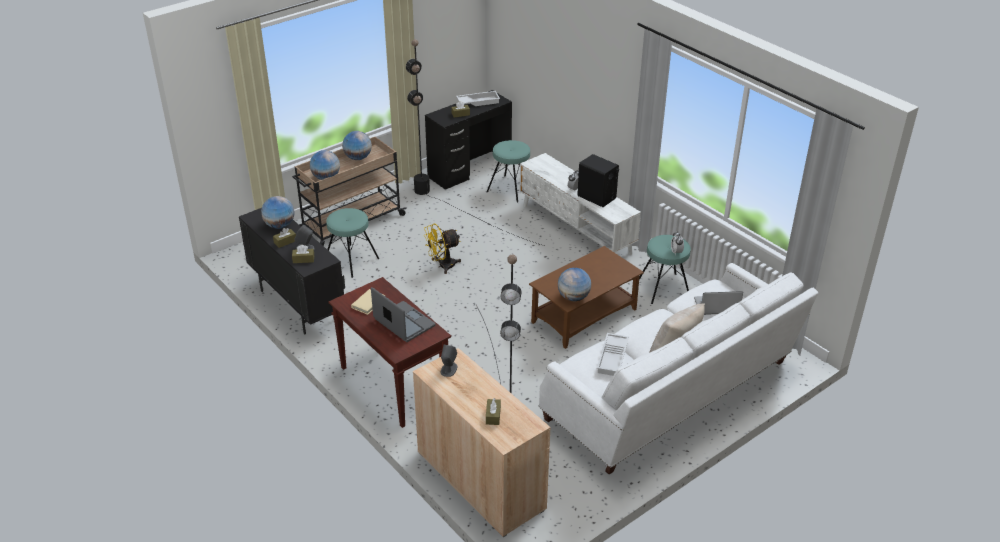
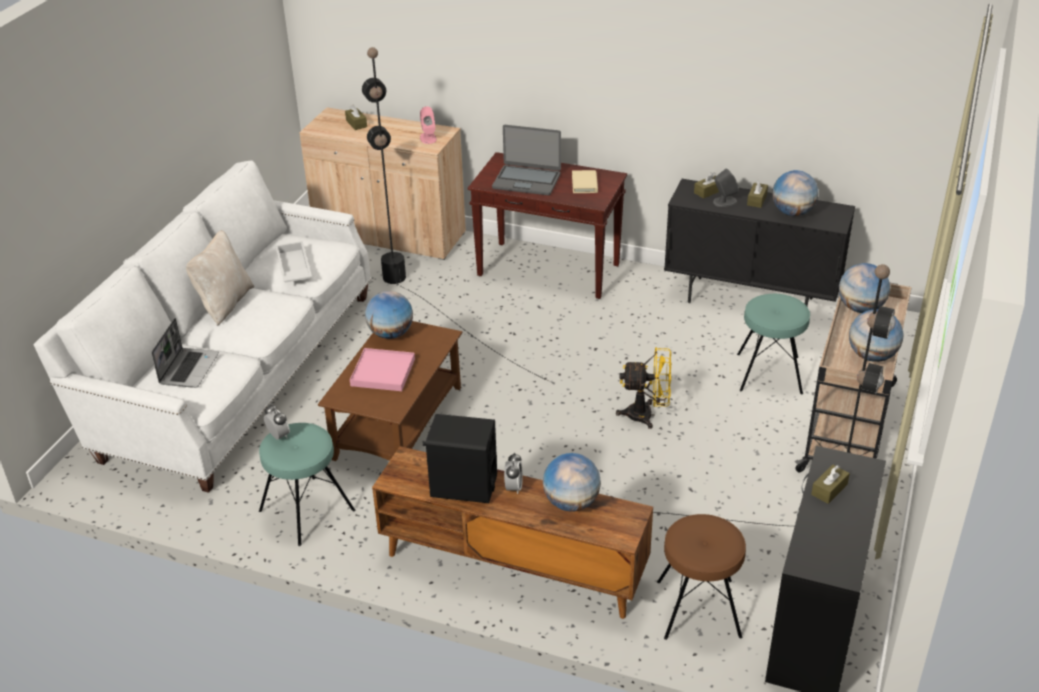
camera: 150 degrees right, 0 degrees up
(442, 266) = (647, 415): yellow fan -> yellow fan turned 60 degrees clockwise
(448, 369) = (428, 138): grey speaker -> pink speaker
(478, 101) = (841, 540): white tray -> none
(510, 188) = (698, 609): turquoise stool -> brown stool
(553, 175) = (571, 502): none -> globe
(576, 229) = (511, 566): white tv stand -> brown tv stand
(595, 275) = (383, 372): none -> pink tray
(716, 306) = (189, 368): laptop -> laptop turned 45 degrees counterclockwise

